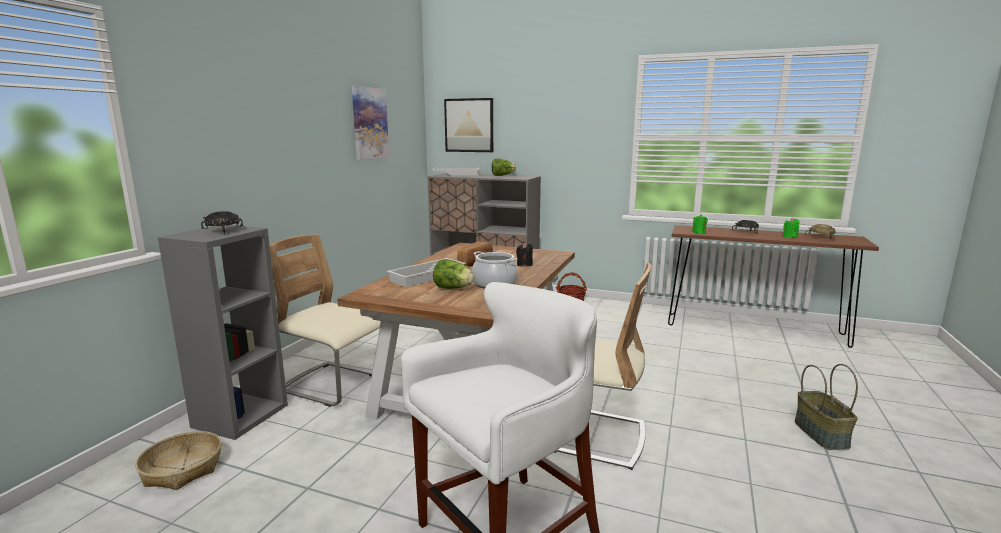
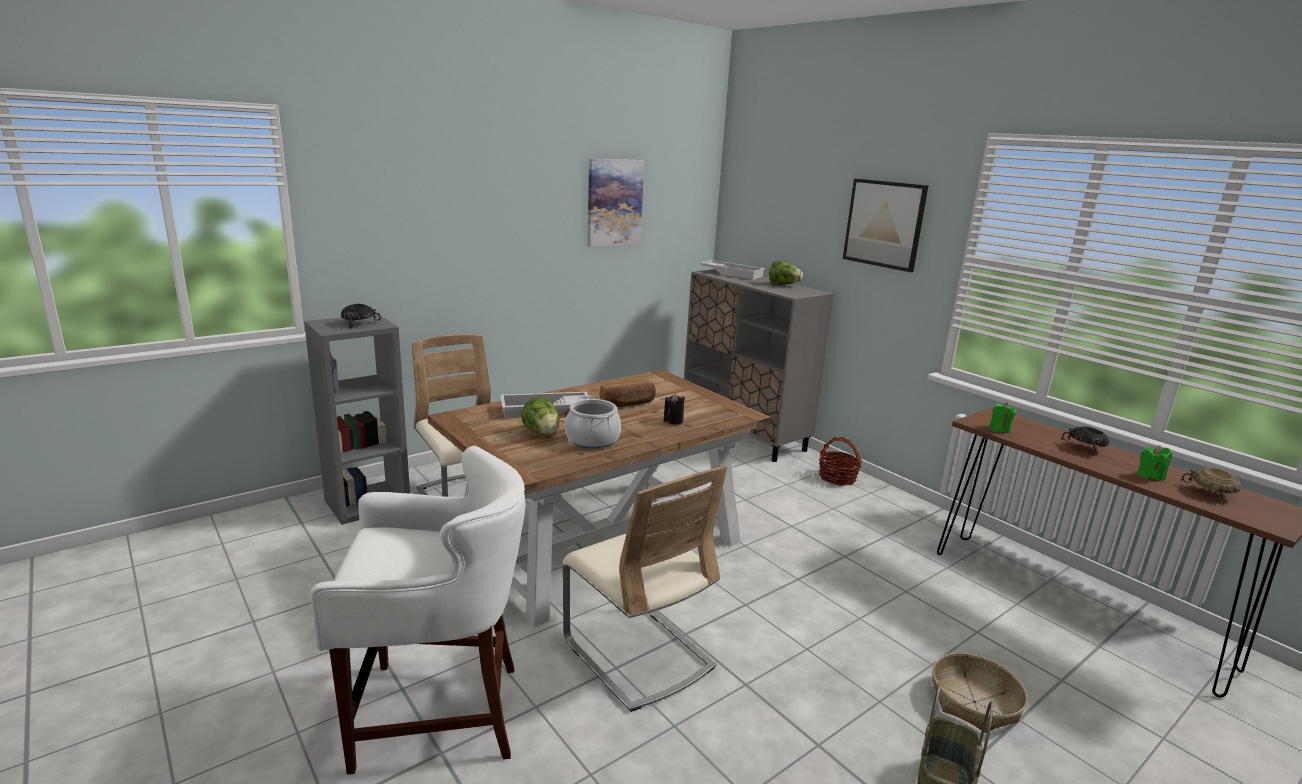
camera: 30 degrees right, 5 degrees up
(183, 469) = (285, 536): basket -> basket (974, 702)
(469, 125) = (763, 209): picture -> picture (884, 224)

